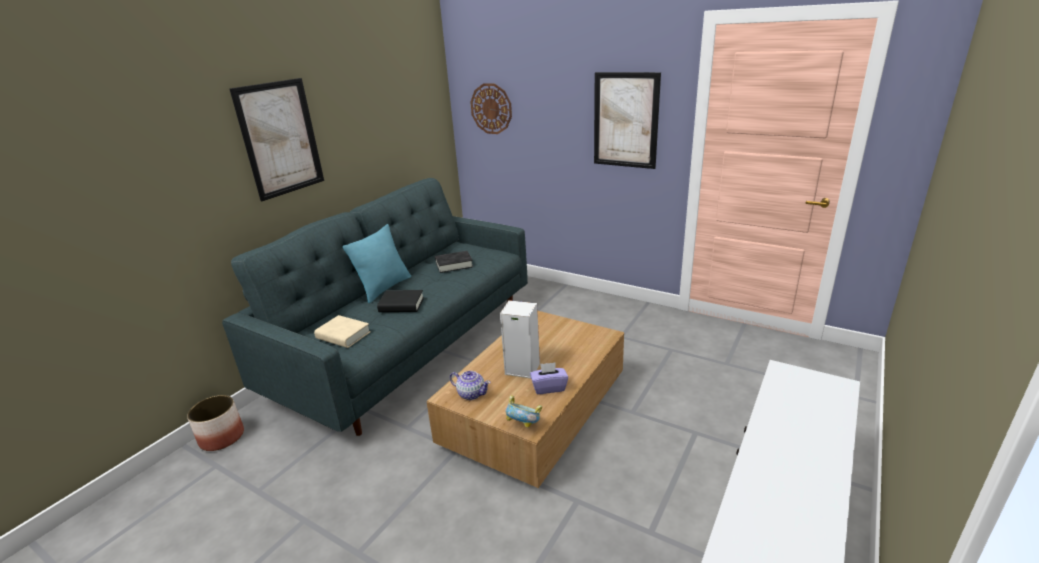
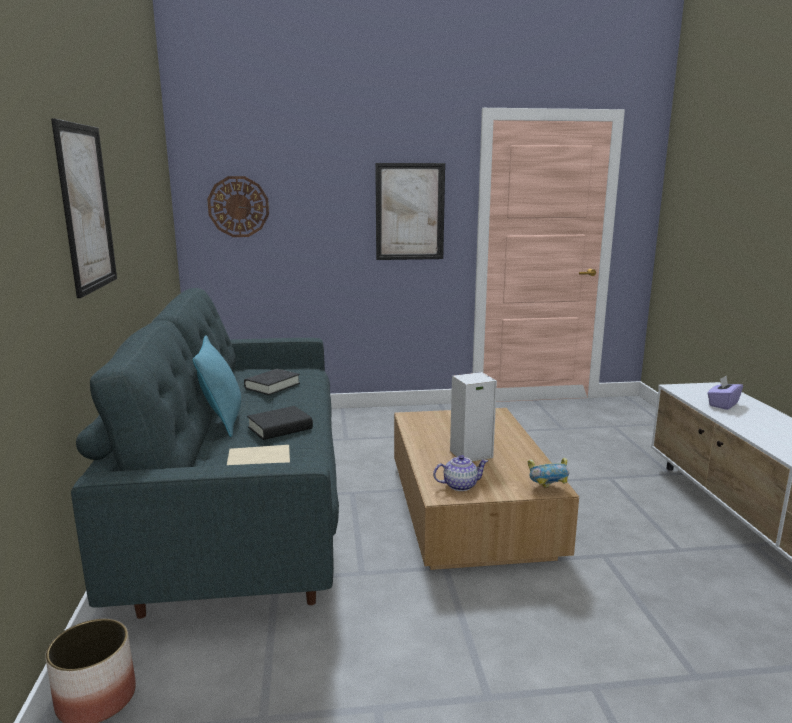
camera: 40 degrees left, 10 degrees down
(549, 387) = (518, 459): purple tissue box -> purple tissue box (722, 404)

